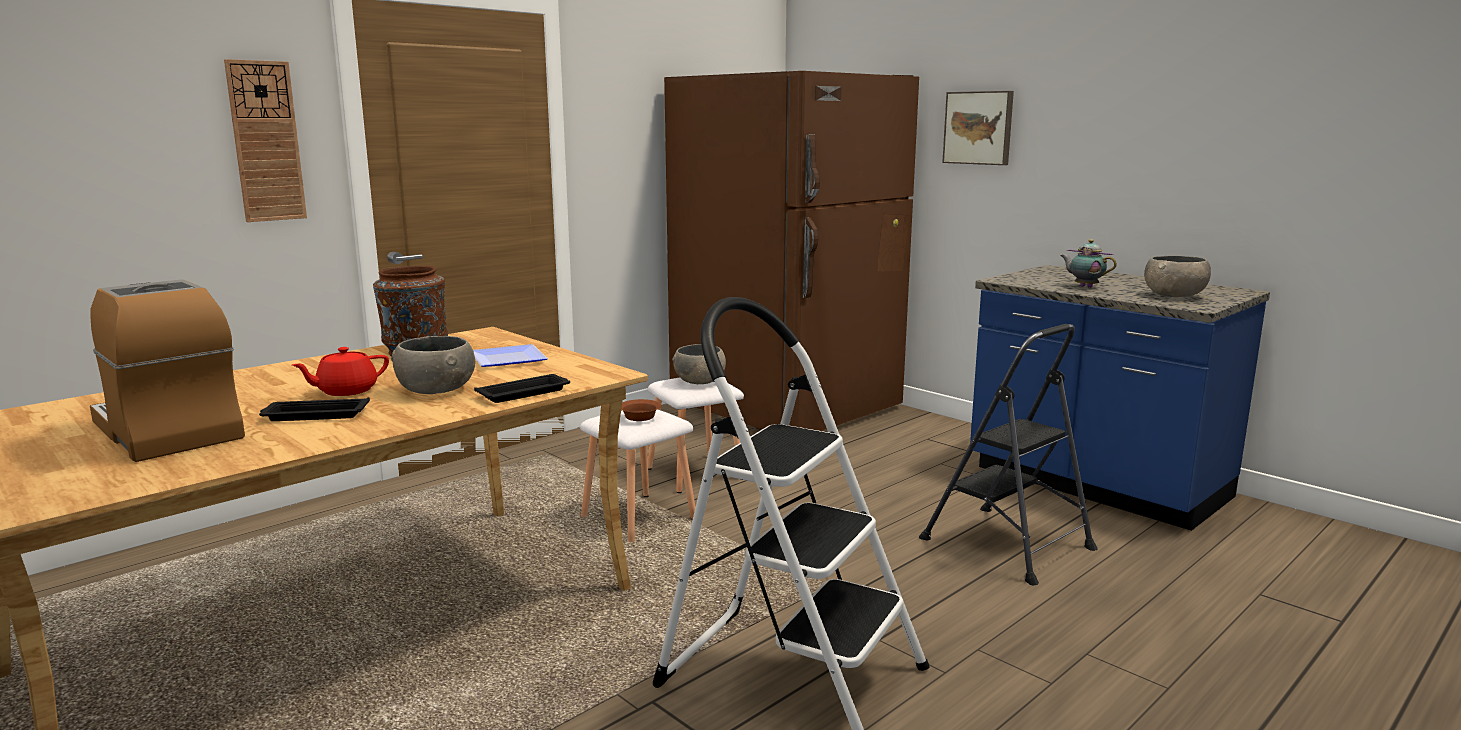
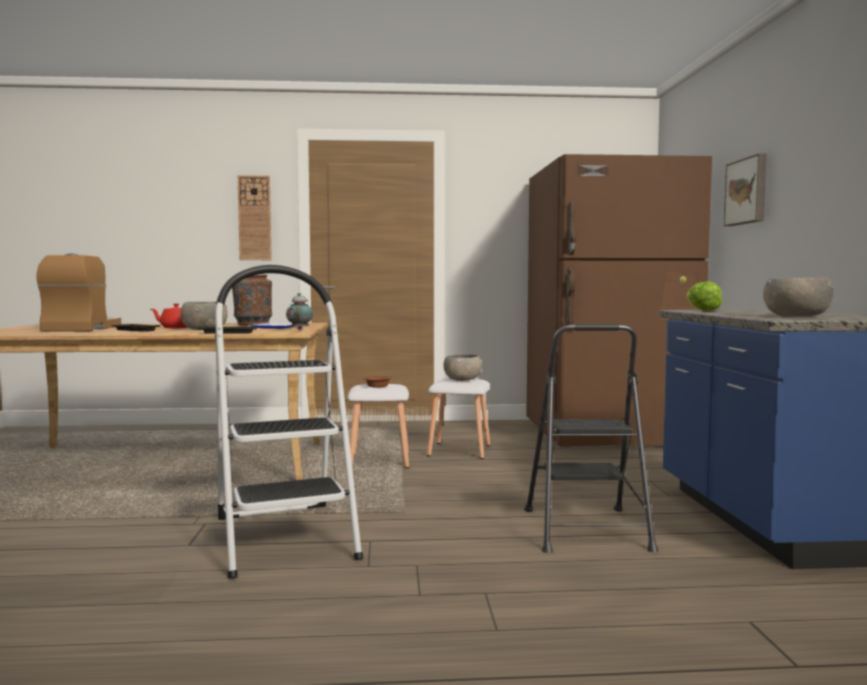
camera: 40 degrees right, 10 degrees down
(1019, 279) = (701, 310): none -> lettuce
(1084, 287) = (735, 313): teapot -> teapot (300, 330)

